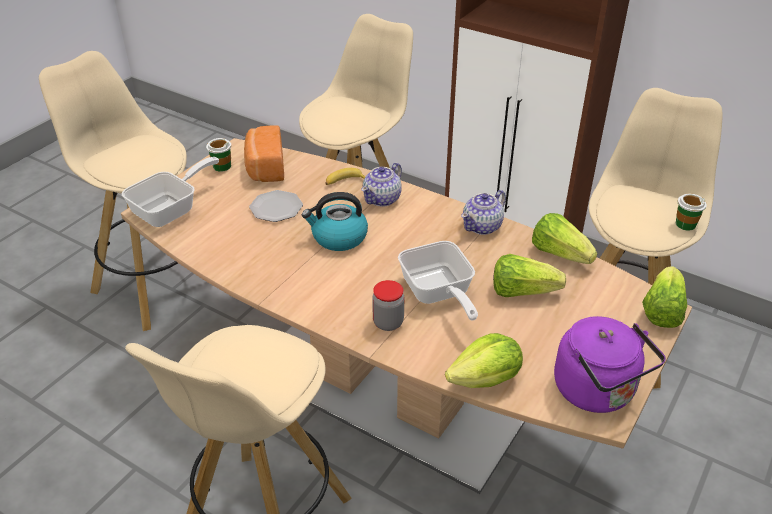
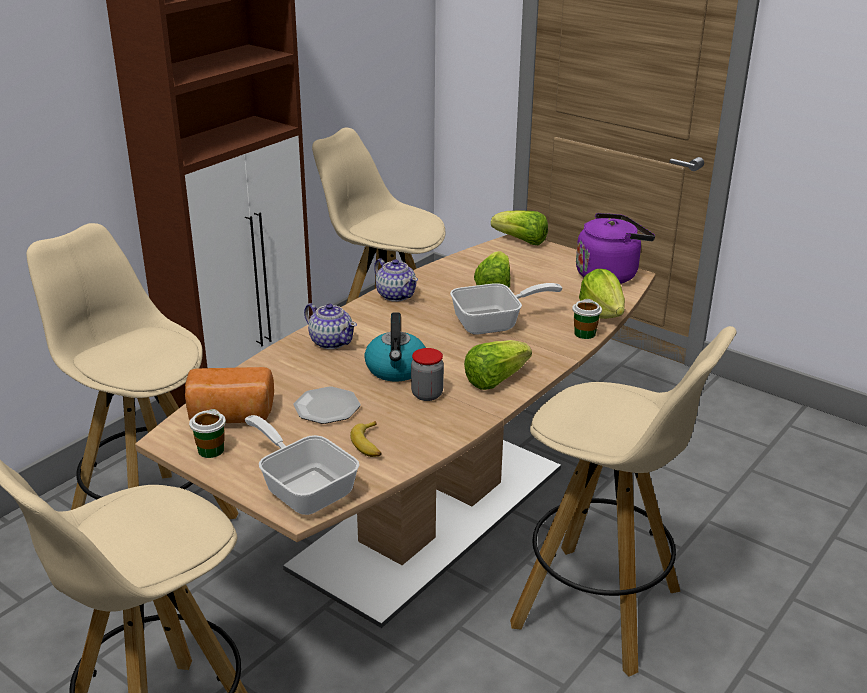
camera: 85 degrees left, 10 degrees down
(344, 182) = (287, 362): banana -> banana (369, 444)
(388, 322) = (533, 349): jar -> jar (427, 394)
(559, 253) = (444, 267): lettuce -> lettuce (495, 380)
(685, 224) = (418, 214): cup -> cup (584, 334)

